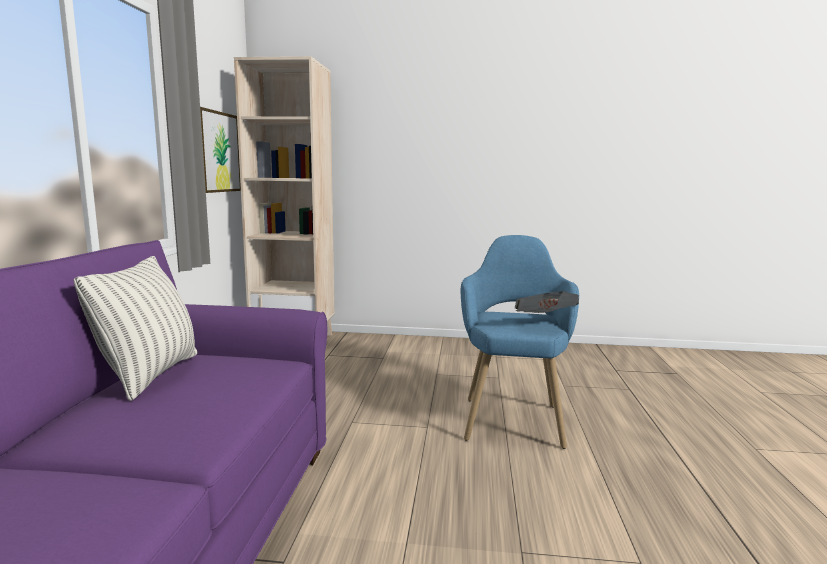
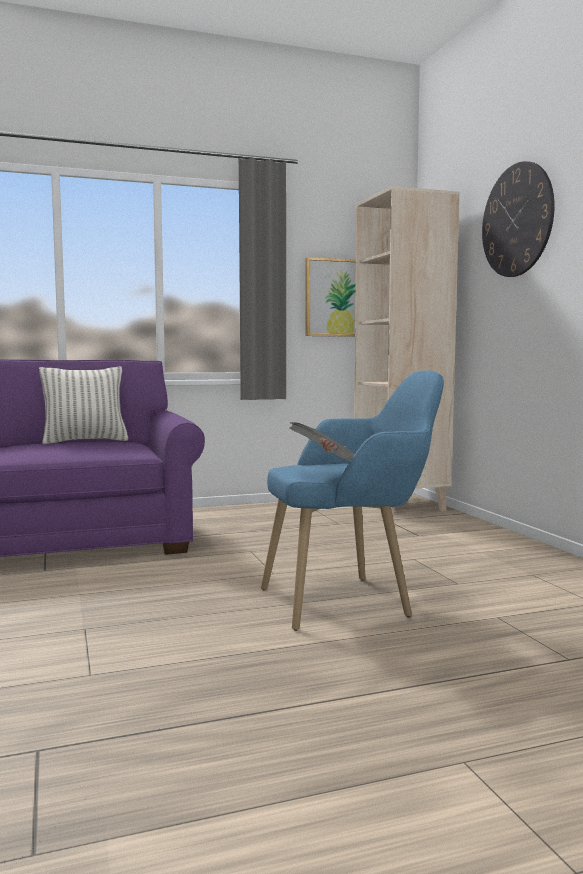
camera: 65 degrees right, 5 degrees down
(400, 108) = (517, 220): none -> wall clock

